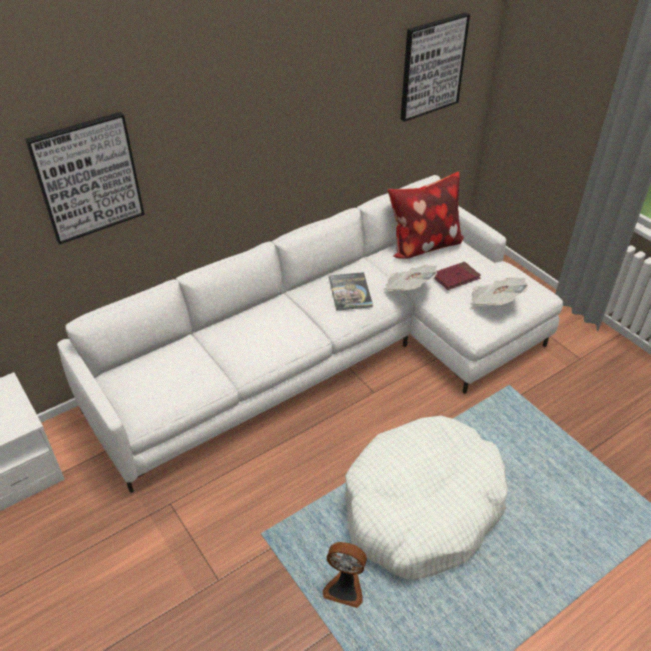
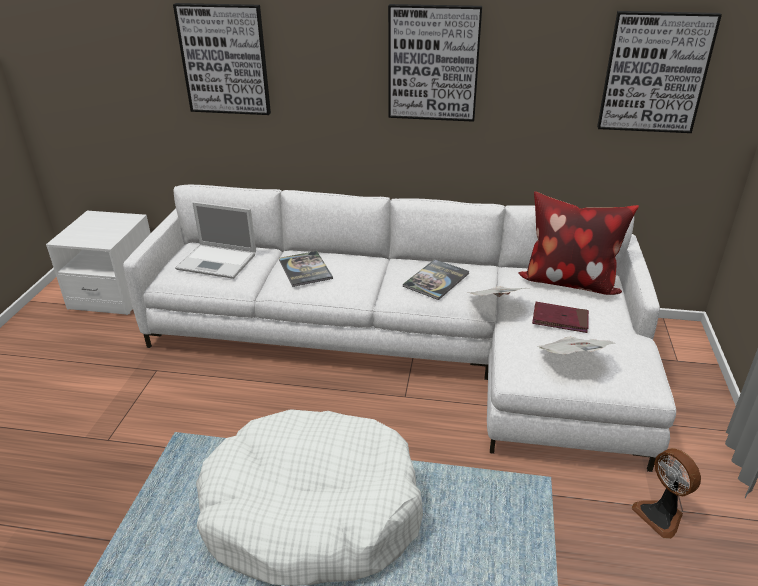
camera: 45 degrees right, 10 degrees down
(166, 375) = (218, 261): none -> laptop
(248, 339) = (305, 269): none -> book
(282, 113) = (433, 63): none -> picture
(345, 587) = (167, 519): fan -> fan (661, 515)

